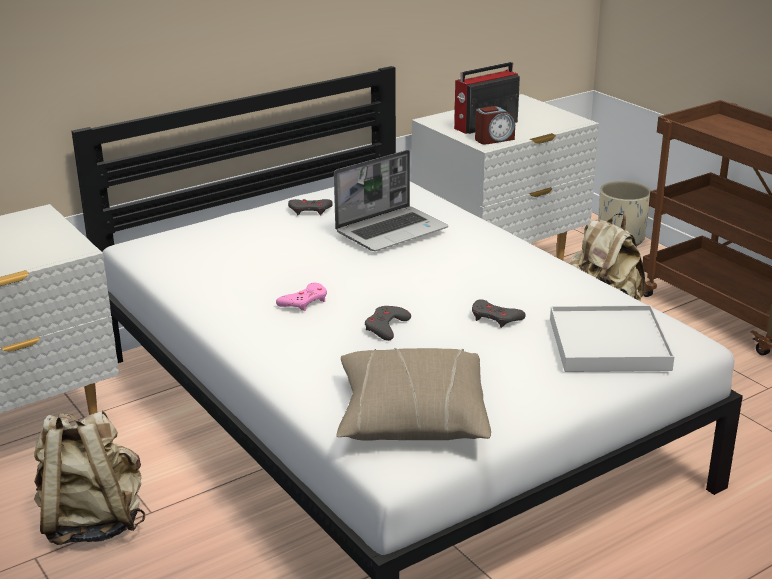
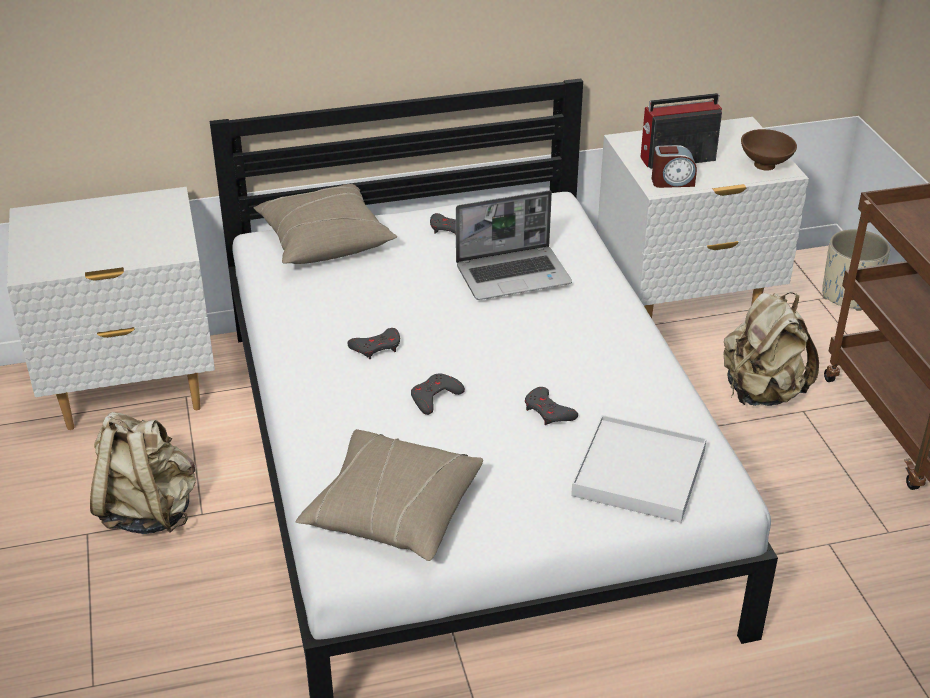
camera: 20 degrees right, 10 degrees up
(197, 237) = (324, 241): none -> beige pillow
(304, 301) = (376, 347): pink game controller -> grey game controller
(559, 119) = (766, 165): none -> brown bowl

